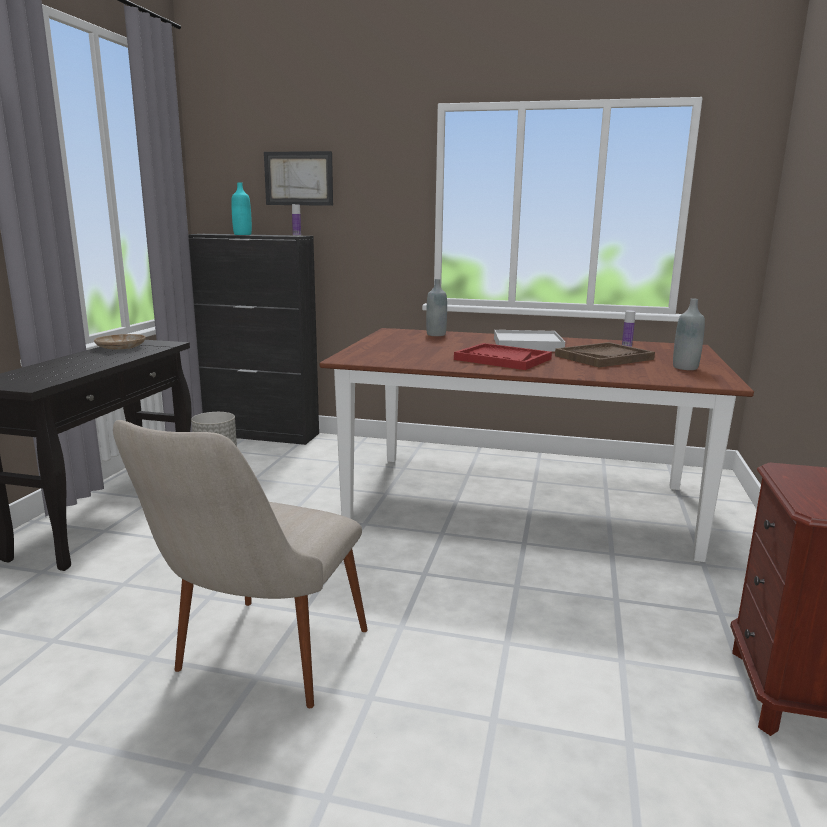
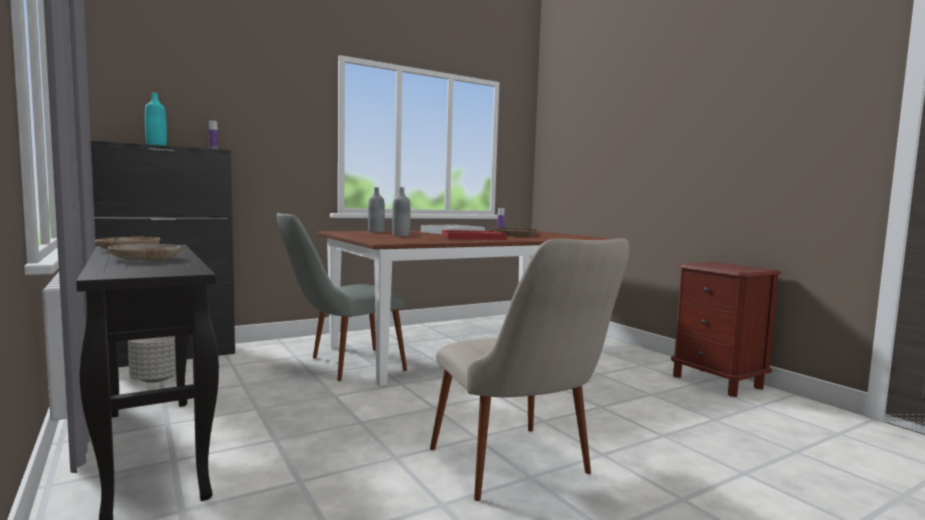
camera: 45 degrees left, 10 degrees down
(80, 363) = (146, 259): none -> beige plate
(298, 178) = (208, 98): picture -> none
(355, 485) = (341, 366): none -> grey chair
(685, 368) = (561, 235): grey bottle -> grey bottle (401, 235)

